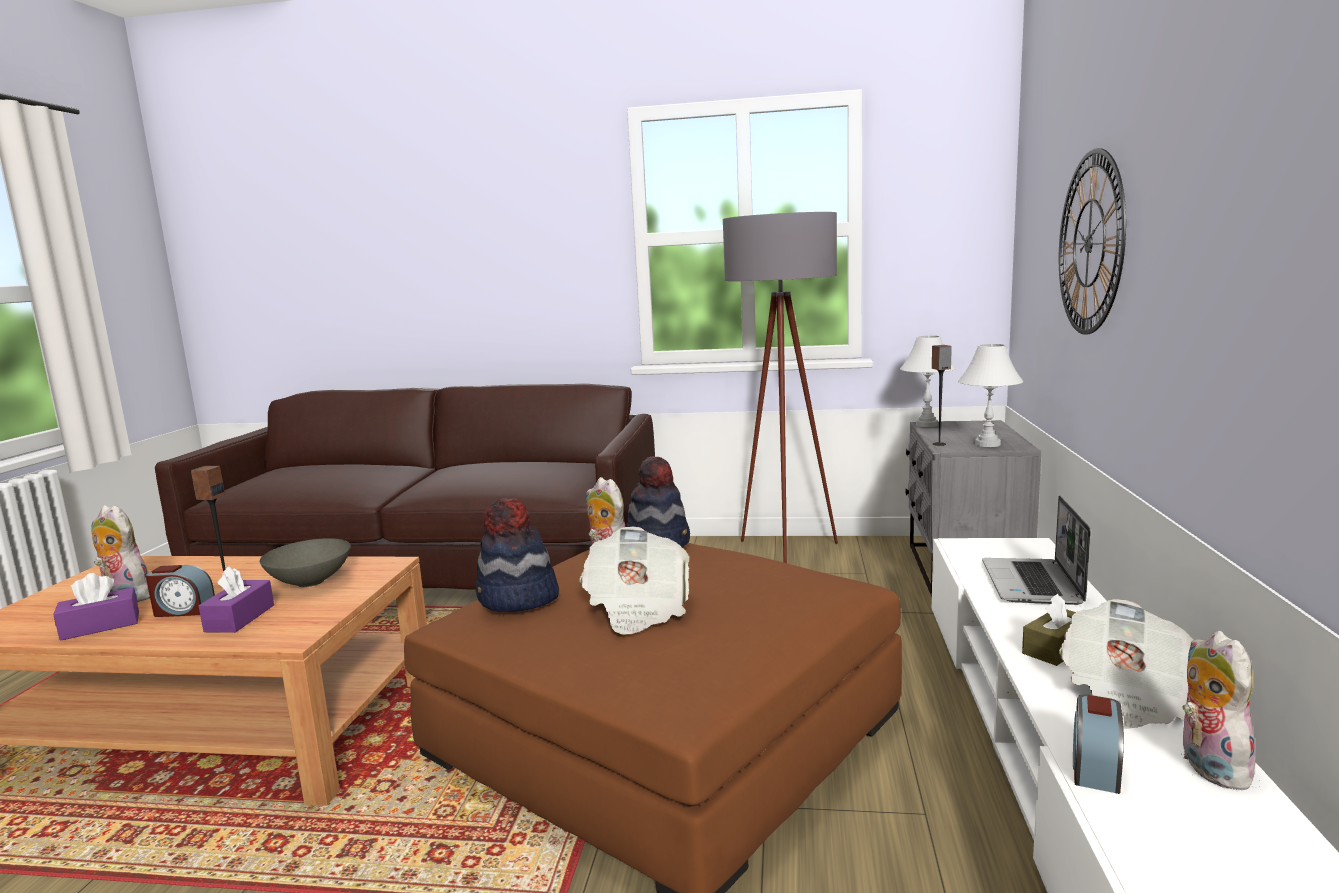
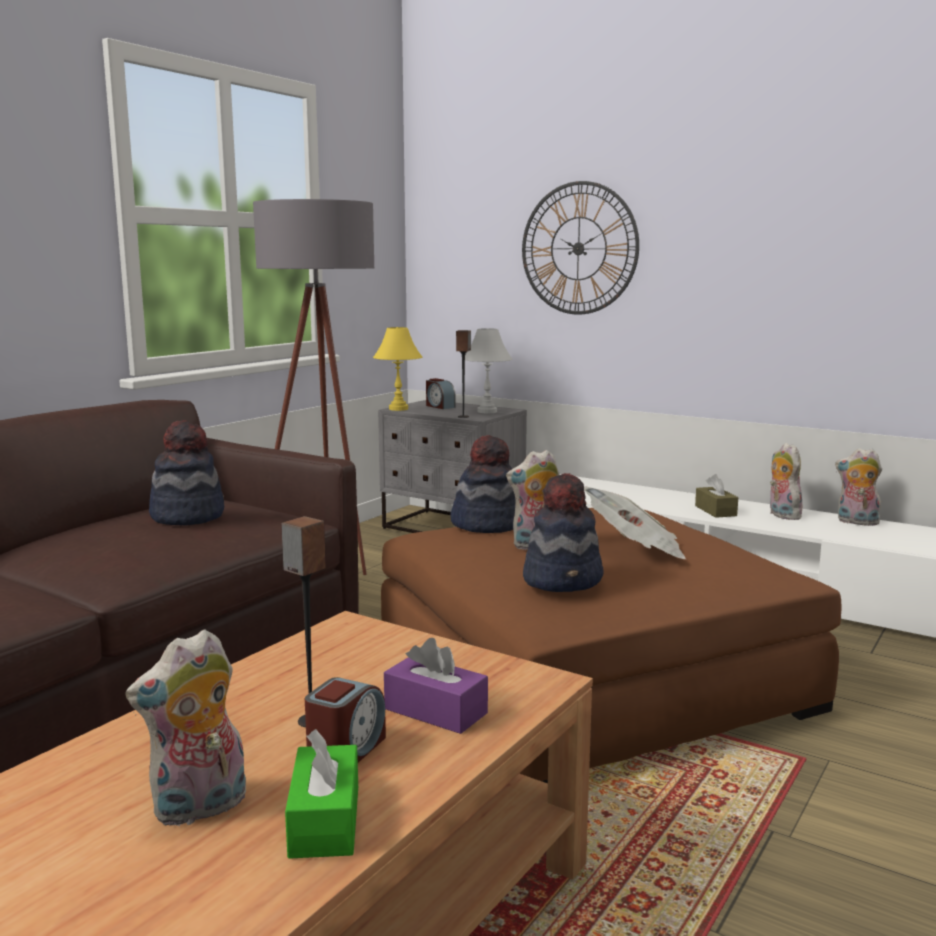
camera: 65 degrees left, 0 degrees up
(100, 626) = (325, 821): purple tissue box -> green tissue box
(310, 582) = (348, 668): grey bowl -> none
(525, 471) = (188, 516): none -> hat
(926, 424) = (399, 409): white table lamp -> yellow table lamp
(1033, 584) = (620, 492): laptop -> none
(1095, 768) = (850, 537): alarm clock -> alarm clock (439, 406)
(1126, 696) = (781, 515): newspaper -> plush toy

